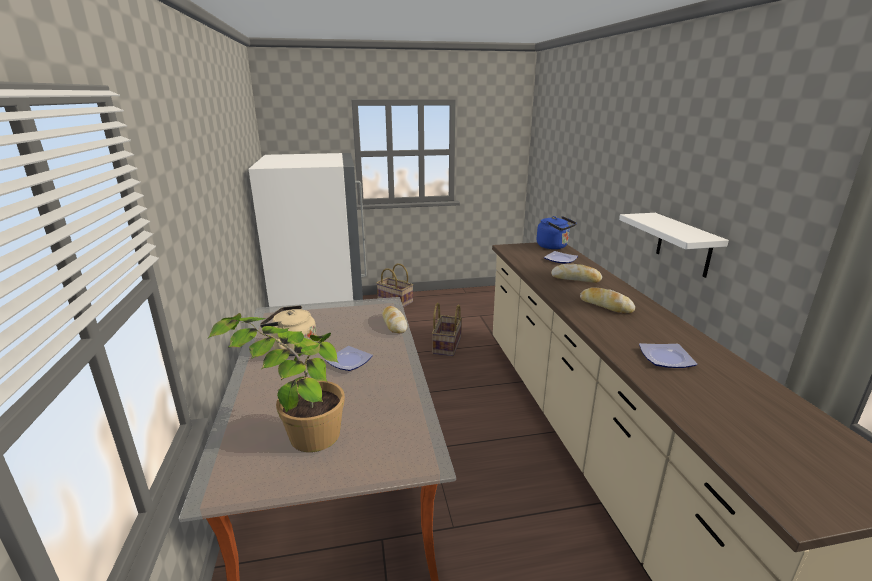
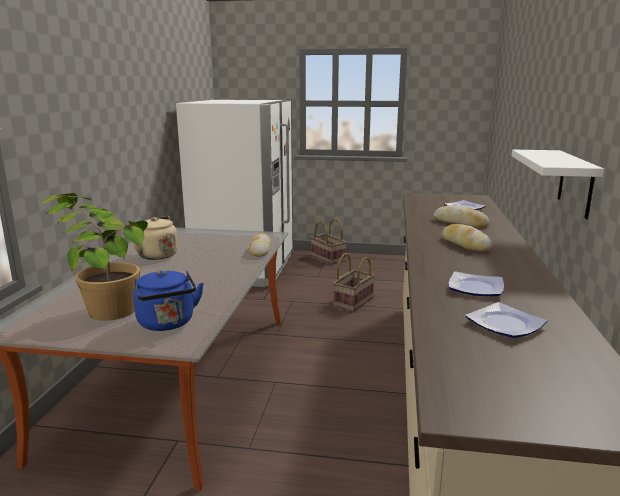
camera: 20 degrees right, 5 degrees down
(349, 362) = (192, 269): plate -> plate (505, 325)
(554, 246) = (471, 198): blue kettle -> blue kettle (167, 324)

